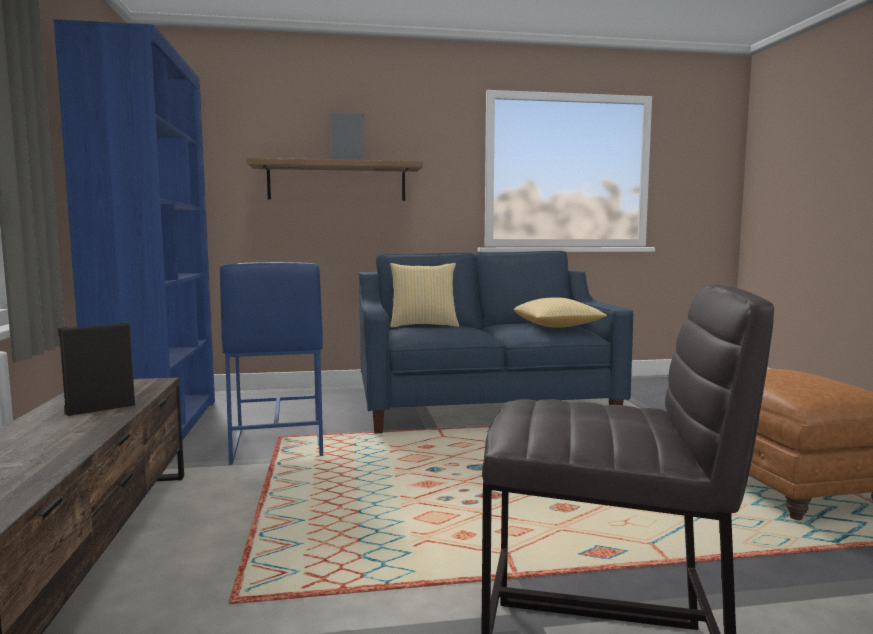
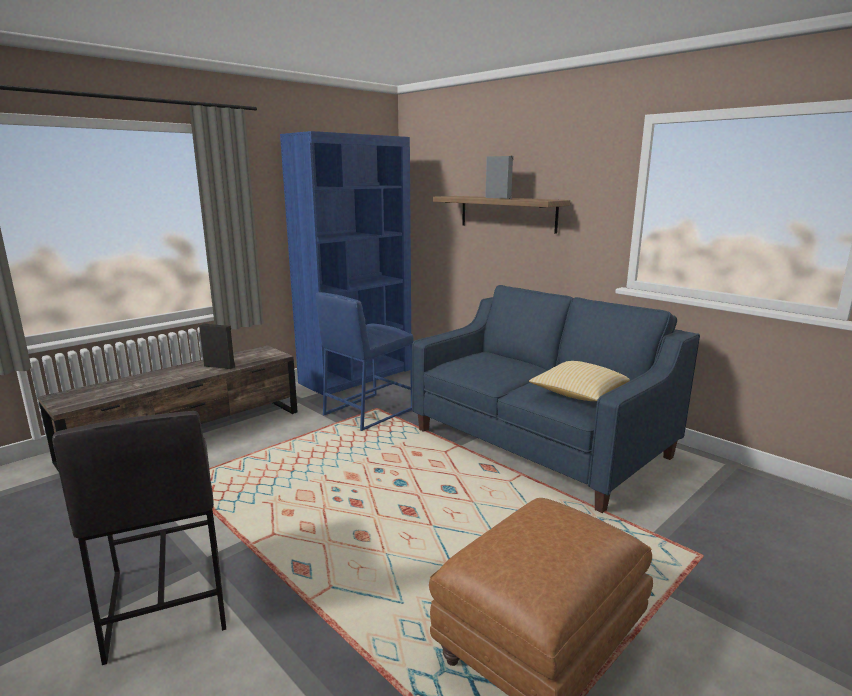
camera: 55 degrees right, 10 degrees up
(423, 325) = (502, 356): pillow -> none

